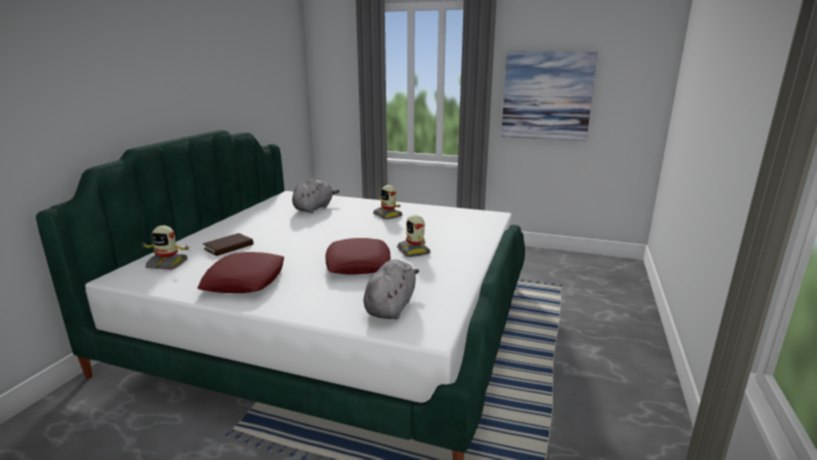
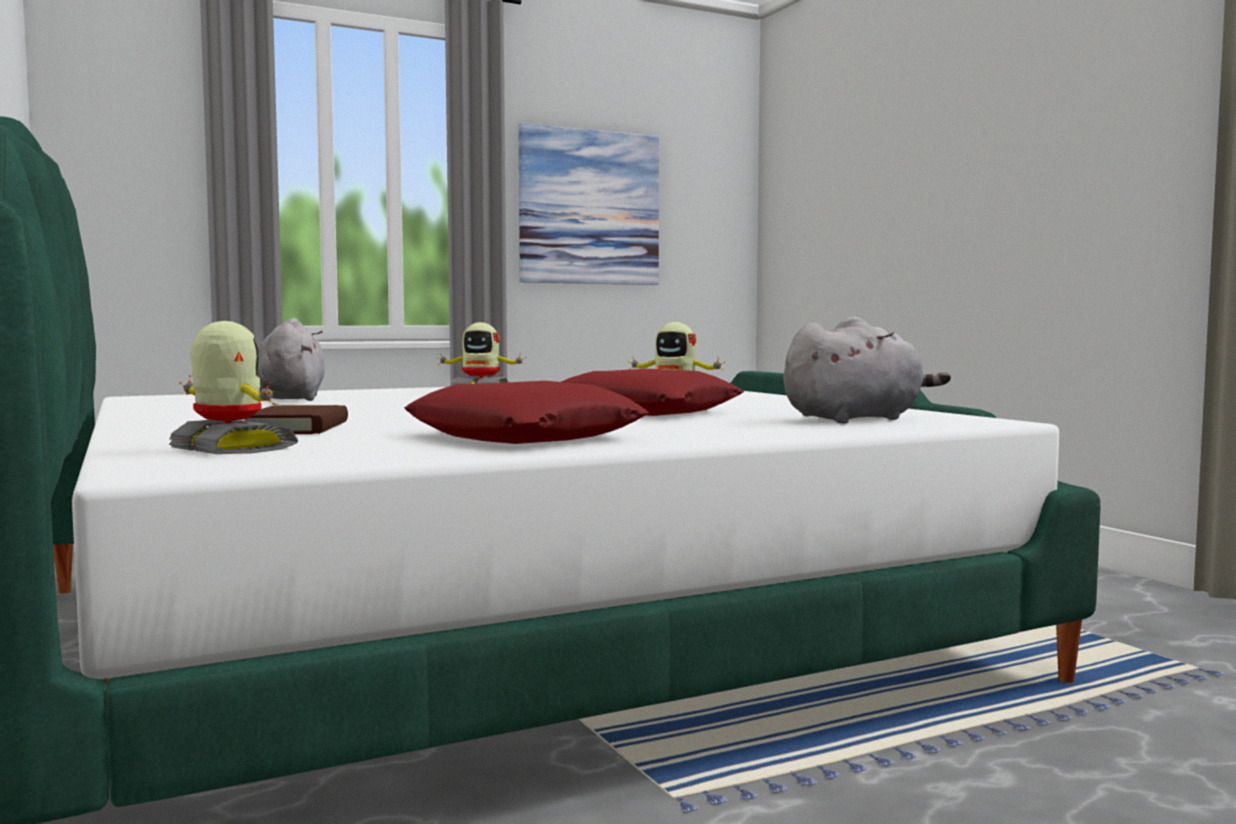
camera: 45 degrees left, 15 degrees down
(168, 264) = (231, 449): toy robot -> toy robot turned 105 degrees counterclockwise
(391, 306) = (856, 419): grey plush toy -> grey plush toy turned 90 degrees clockwise

